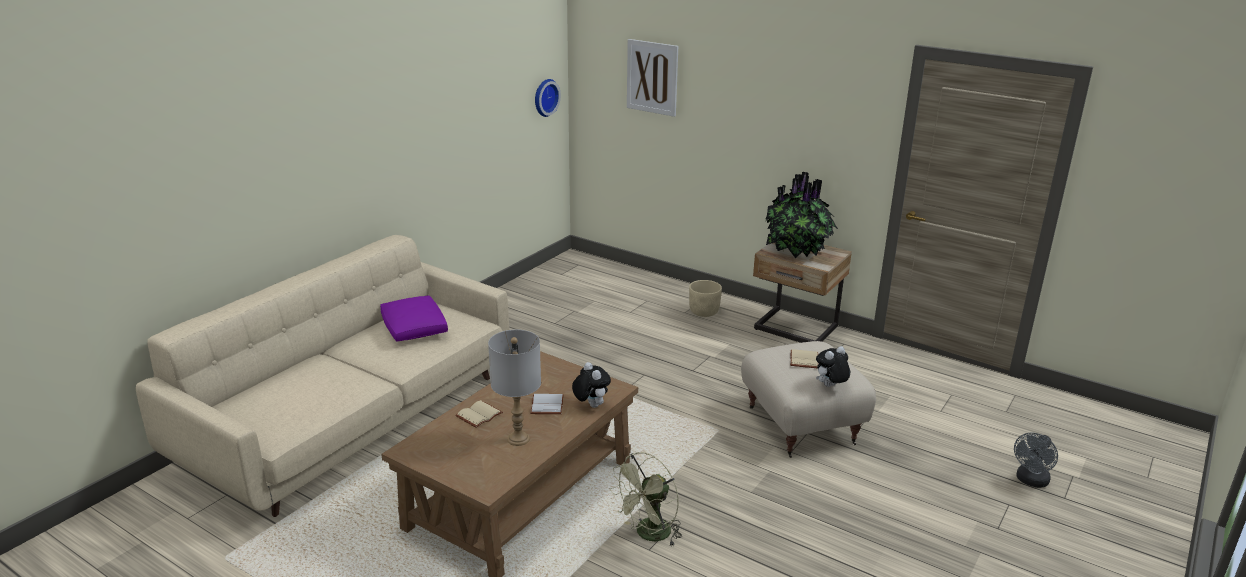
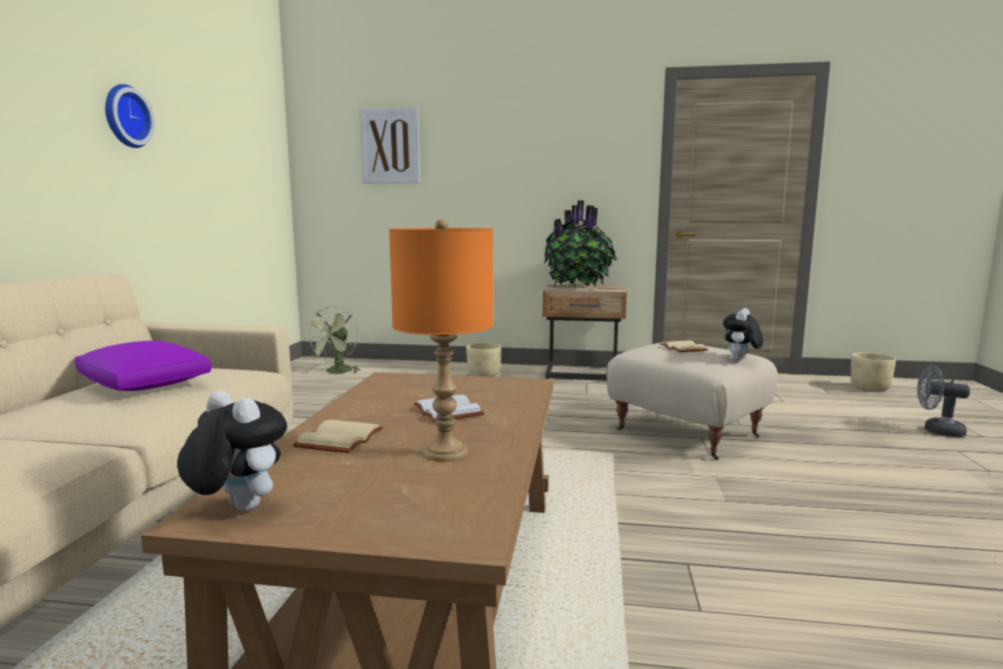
camera: 25 degrees left, 15 degrees down
(518, 439) = (446, 452): grey table lamp -> orange table lamp
(544, 97) = (269, 173): wall clock -> wall clock (125, 116)
(590, 405) = (514, 401): plush toy -> plush toy (237, 508)
(649, 535) = (674, 589): green fan -> green fan (337, 372)
(1030, 481) = (937, 431): grey fan -> grey fan turned 105 degrees clockwise
(1061, 416) = (869, 388): none -> beige planter

